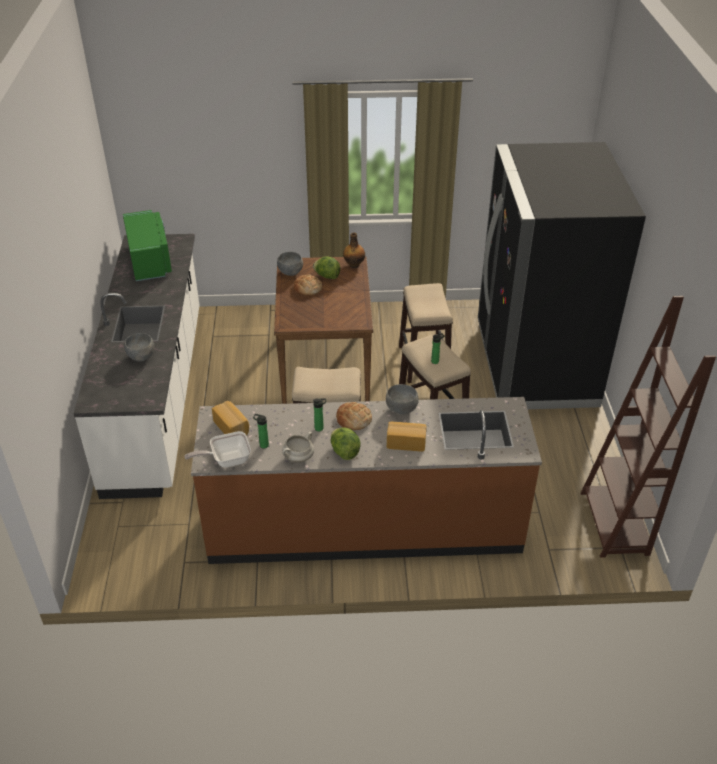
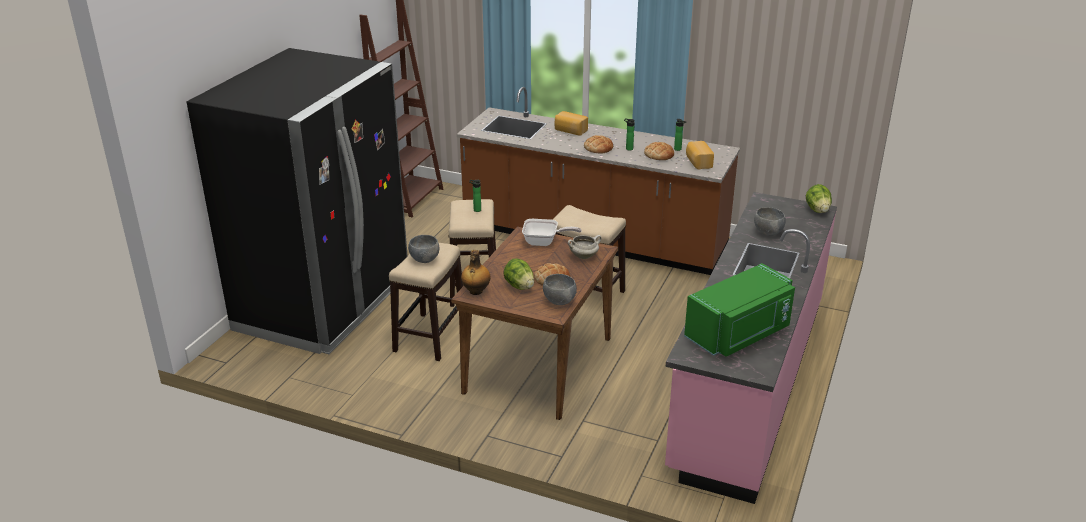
camera: 155 degrees left, 10 degrees down
(150, 261) = (739, 334): green microwave -> green microwave turned 135 degrees counterclockwise
(157, 396) = (747, 383): white counter -> pink counter
(226, 460) = (710, 148): frying pan -> frying pan (544, 242)
(281, 428) = (659, 155): none -> bread
(298, 458) = (655, 139): white cooking pot -> white cooking pot (584, 256)
(344, 452) = (619, 135): lettuce -> lettuce (817, 210)
(401, 410) = (557, 145): grey bowl -> grey bowl (424, 259)

